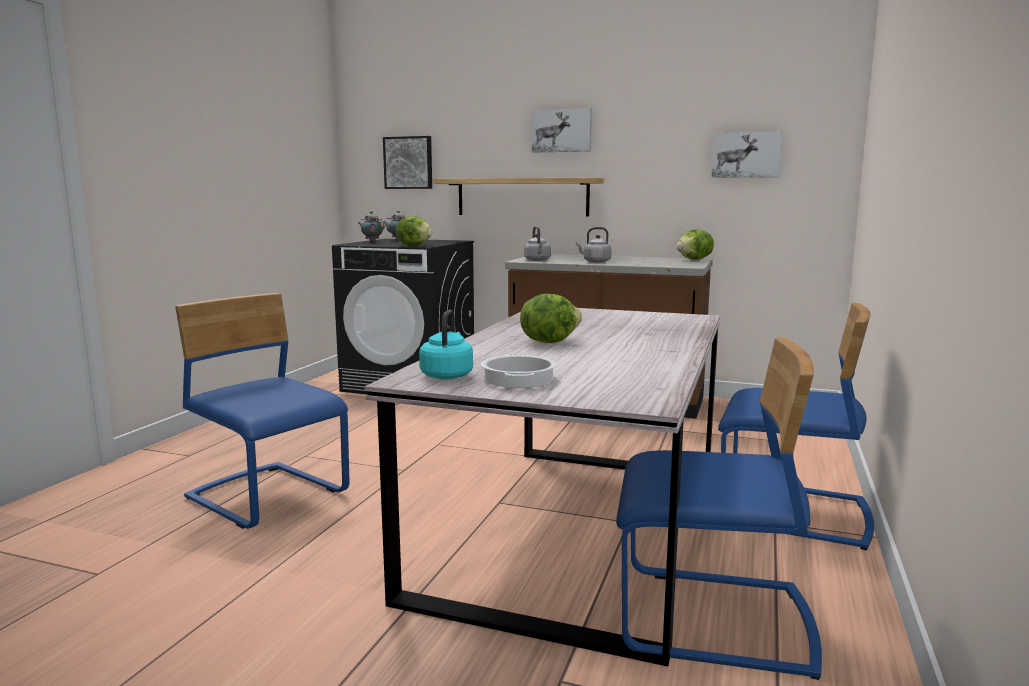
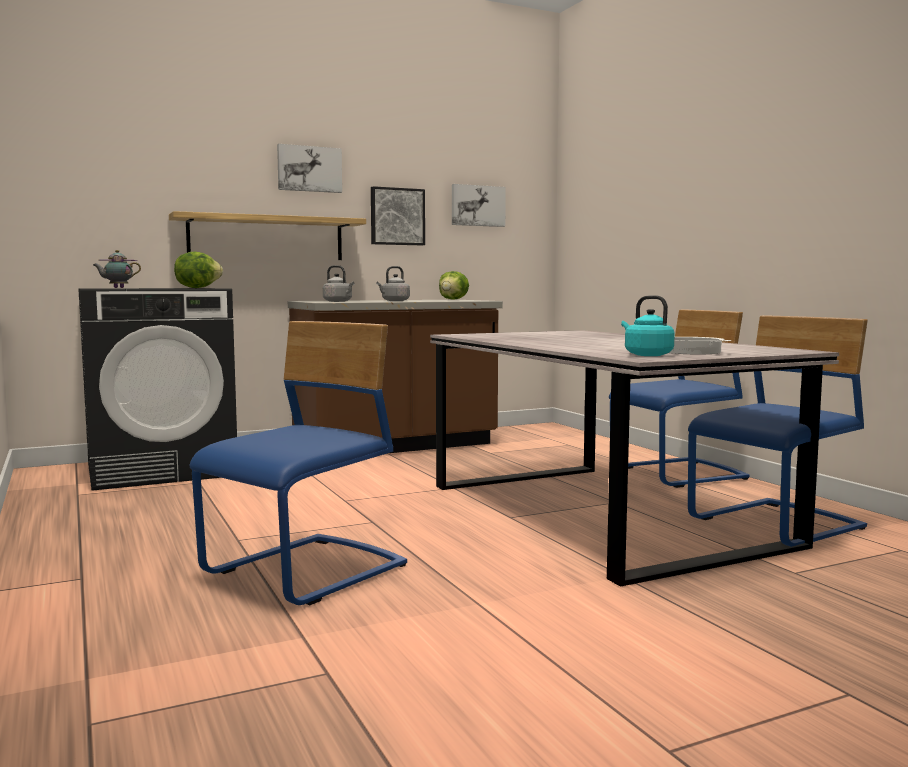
camera: 45 degrees left, 5 degrees down
(269, 497) = (307, 572): blue chair -> blue chair turned 135 degrees clockwise
(372, 241) = (102, 288): teapot -> none
(409, 163) = (111, 191): picture -> picture (397, 216)
(548, 341) = (584, 343): lettuce -> none

